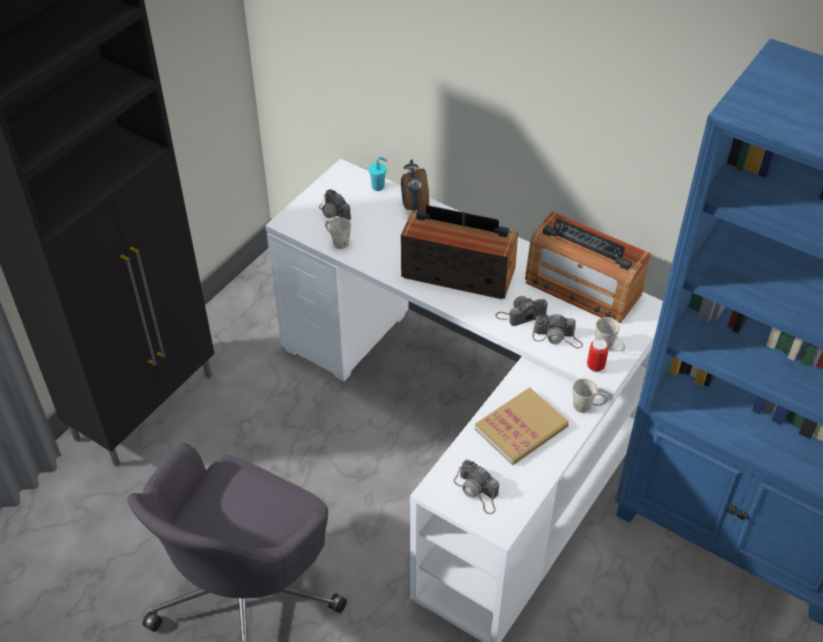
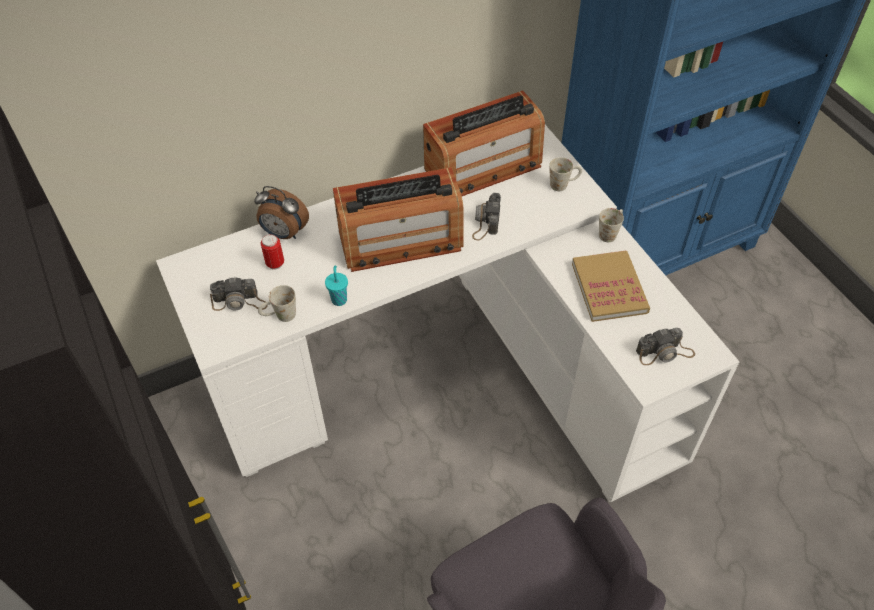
camera: 60 degrees left, 5 degrees up
(378, 187) = (229, 248): turquoise cup -> turquoise cup (339, 299)
(458, 272) = (400, 241): radio -> radio turned 150 degrees counterclockwise
(557, 337) = (530, 210): camera -> none
(595, 366) = (580, 202): can -> can (275, 263)

